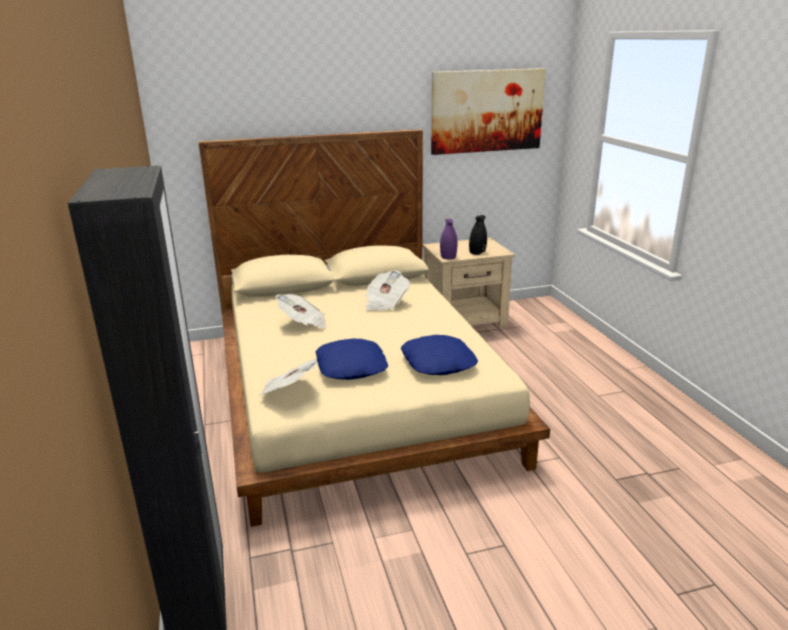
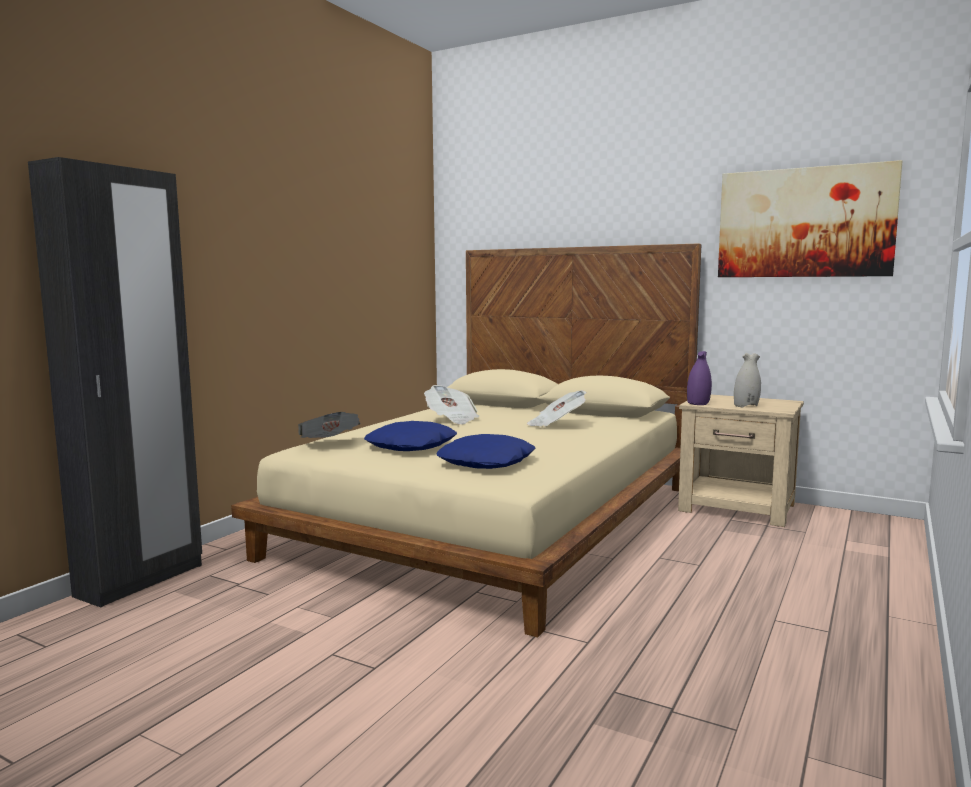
camera: 45 degrees right, 15 degrees down
(477, 252) = (746, 406): black vase -> white vase

